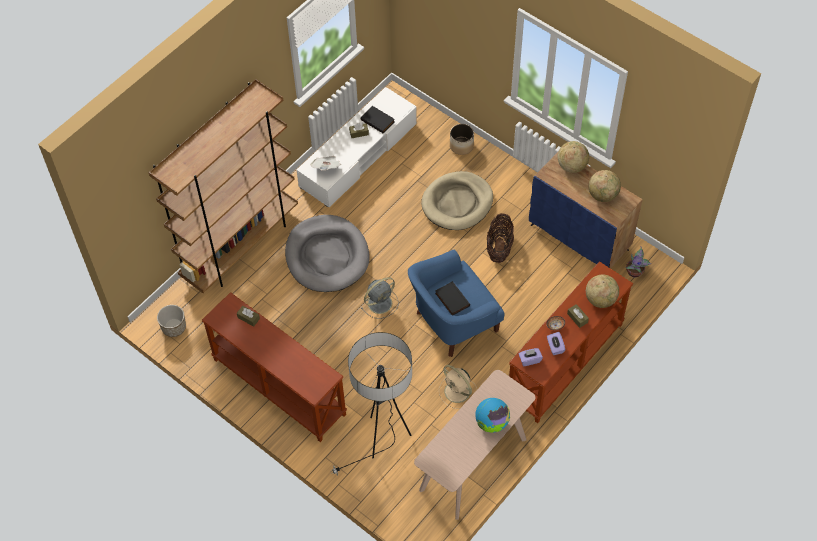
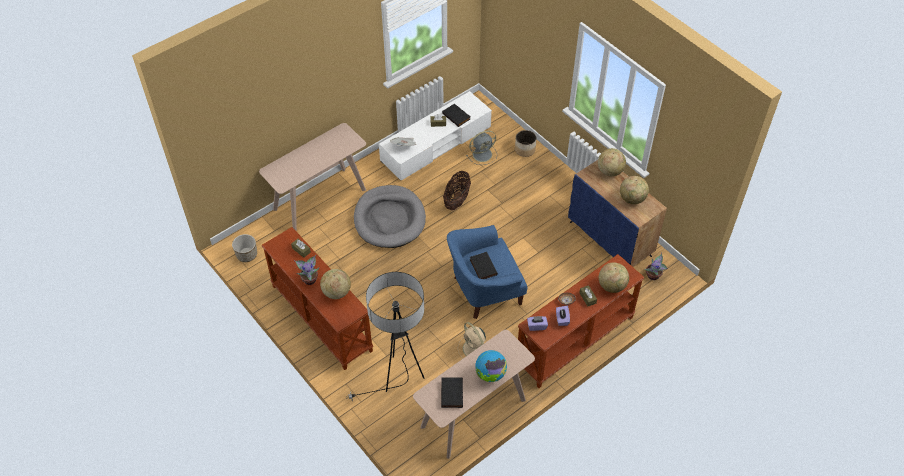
camera: 10 degrees right, 5 degrees down
(240, 245) = (319, 199): brown bookcase -> beige console table
(267, 350) = (310, 279): none -> potted plant
(301, 360) = (336, 292): none -> globe
(381, 302) = (425, 264): grey fan -> grey fan (483, 154)
(454, 452) = (451, 393): none -> black book
(457, 203) = (510, 194): beige dog bed -> none
(499, 247) = (538, 236): basket -> basket (456, 200)

